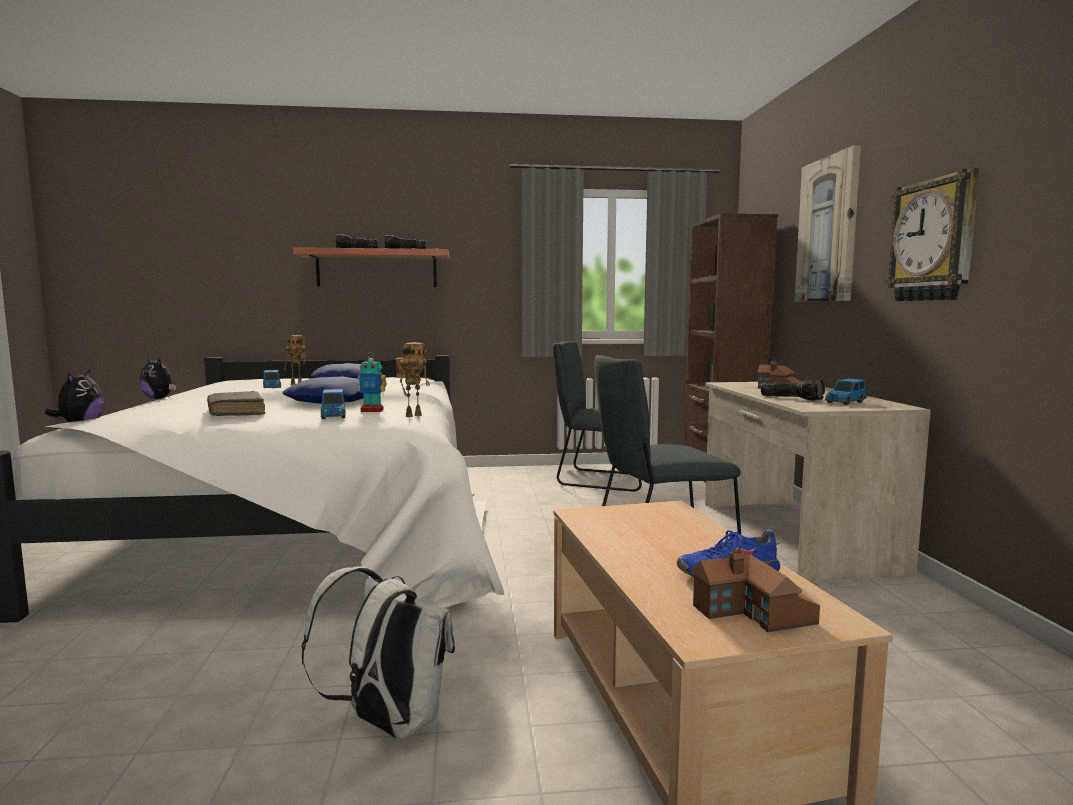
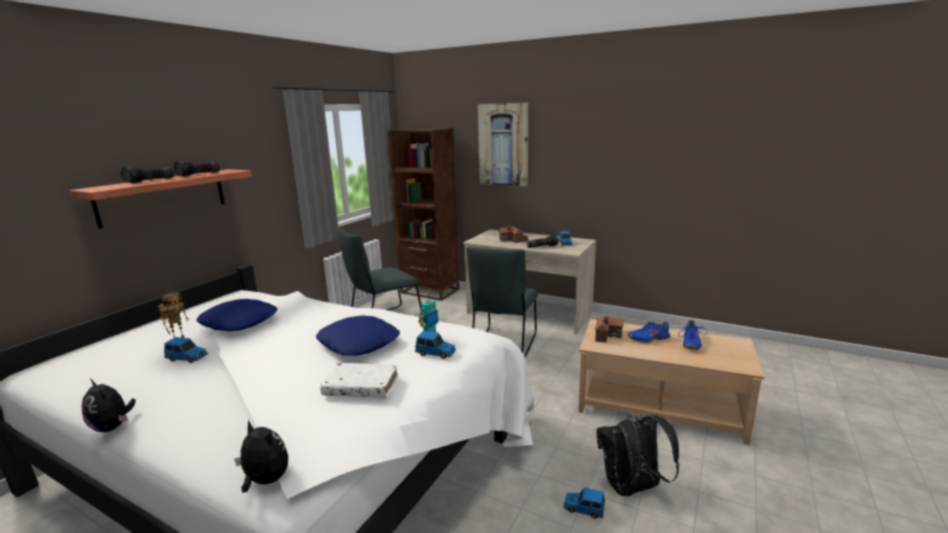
camera: 55 degrees left, 10 degrees up
(160, 398) = (113, 427): plush toy -> plush toy turned 60 degrees clockwise
(236, 412) = (361, 387): brown book -> white book
(314, 691) = (583, 508): none -> toy car
(388, 723) = (632, 488): white backpack -> black backpack
(413, 415) = (467, 329): toy robot -> none
(680, 542) = (648, 338): none -> blue shoe
(753, 613) = (729, 352): toy house -> toy house (608, 335)
(934, 240) = (587, 161): wall clock -> none

